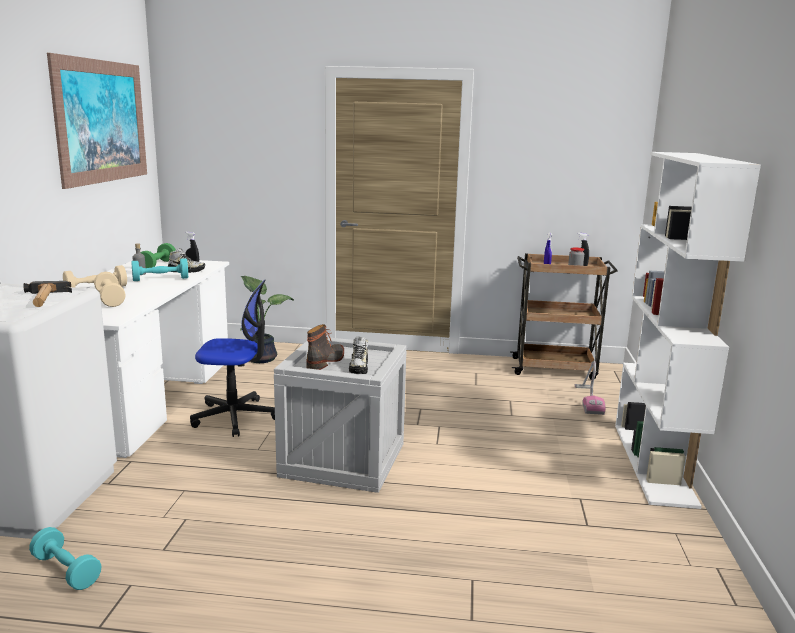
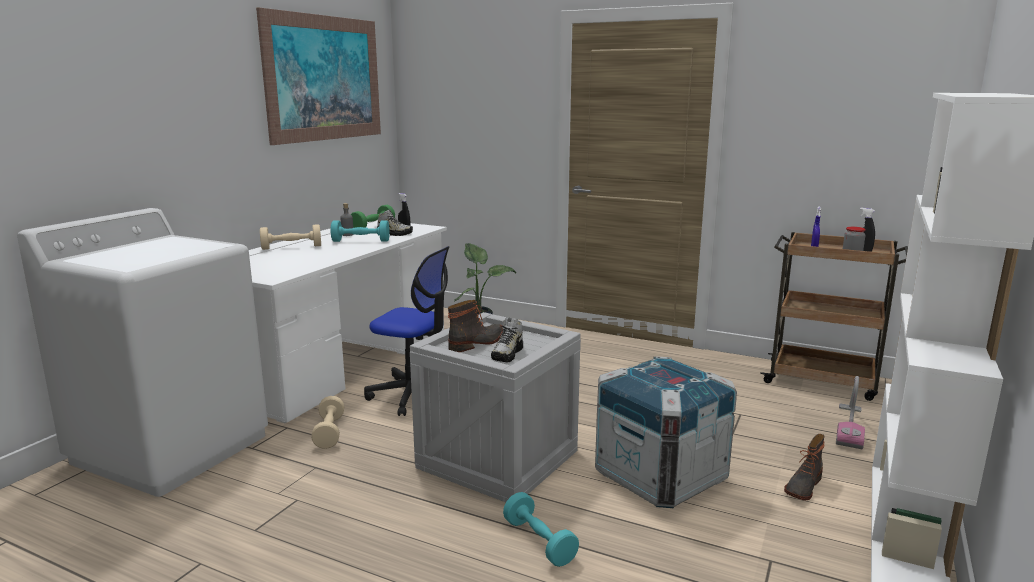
camera: 20 degrees right, 0 degrees up
(45, 299) = (184, 251): hammer -> none
(66, 571) = (156, 535): turquoise dumbbell -> turquoise dumbbell (539, 542)
(110, 299) = (293, 258): beige dumbbell -> beige dumbbell (329, 432)
(476, 454) = (660, 476): none -> crate
(577, 446) = (802, 486): none -> boot

